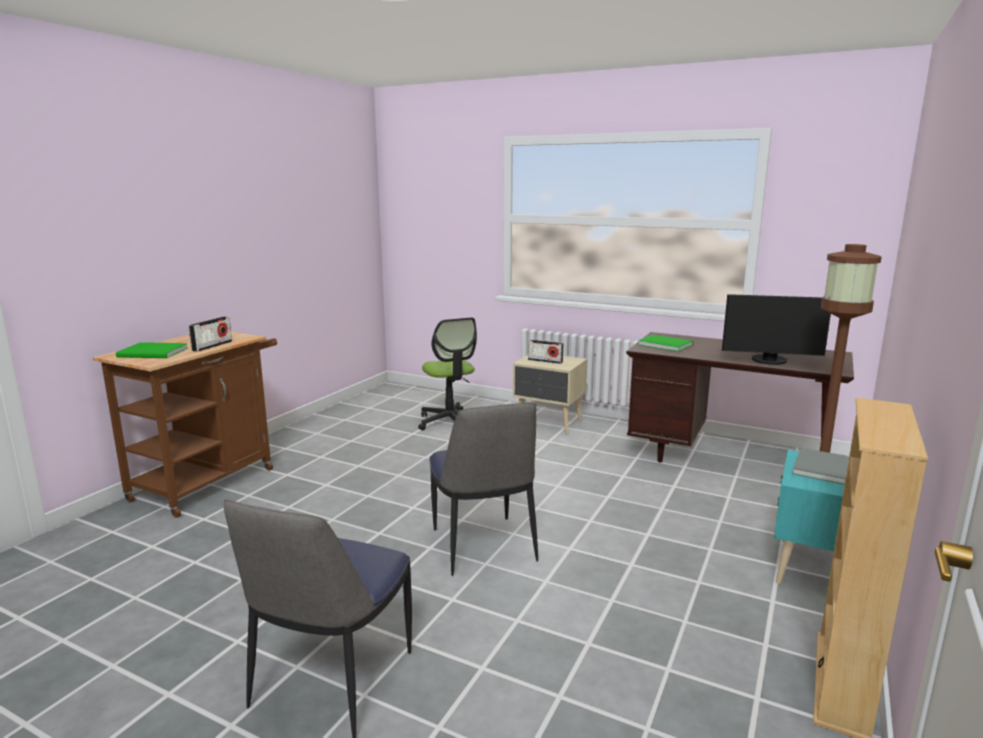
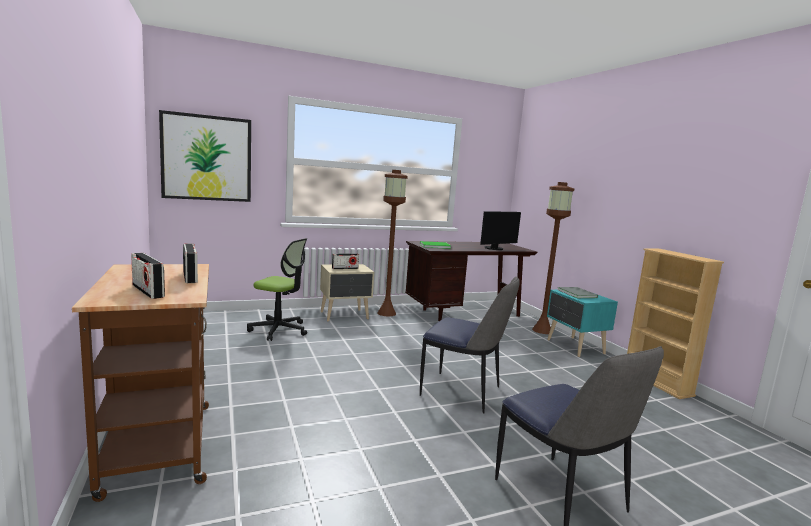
camera: 50 degrees left, 5 degrees down
(154, 353) = (148, 291): green book -> radio
(426, 220) = (207, 158): none -> picture
(607, 433) = (387, 313): none -> brown floor lamp

